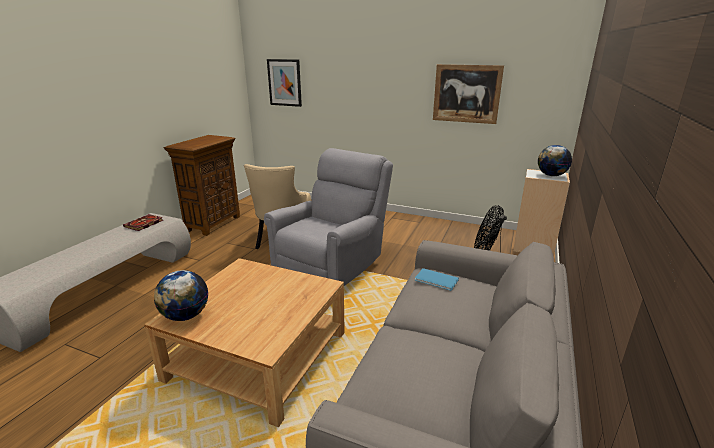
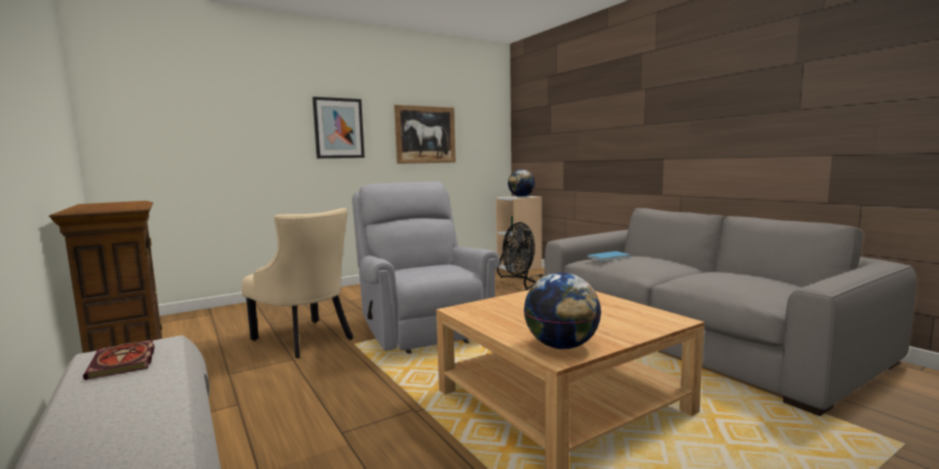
camera: 55 degrees left, 15 degrees down
(284, 82) = (171, 126): picture -> picture (338, 128)

